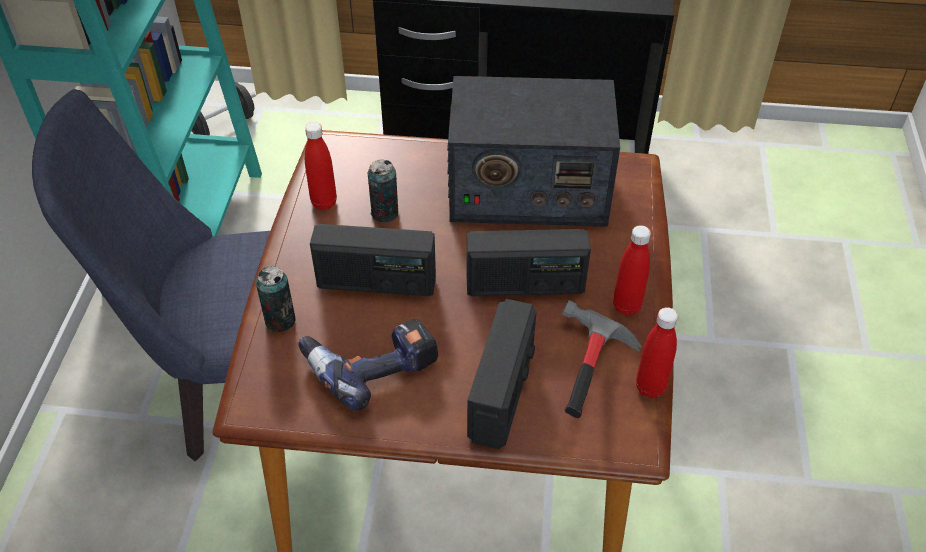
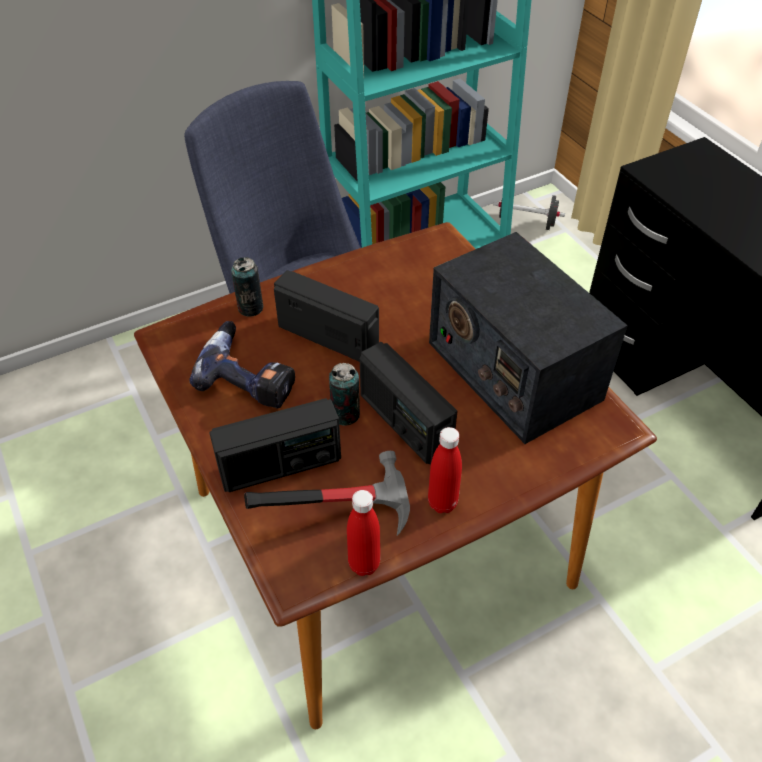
camera: 55 degrees right, 0 degrees up
(324, 202) = (380, 267): red bottle -> none
(376, 282) = (328, 336): radio -> radio turned 150 degrees clockwise
(385, 213) = (401, 303): can -> can (345, 415)

